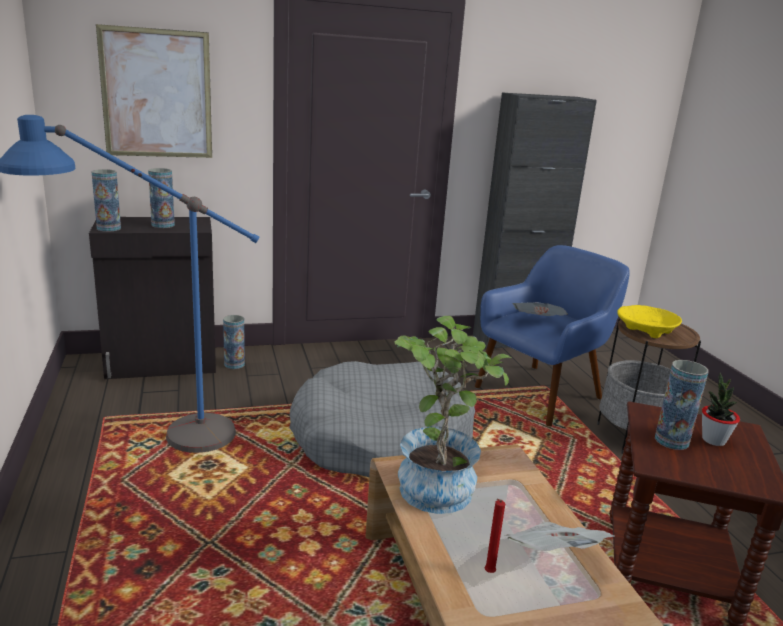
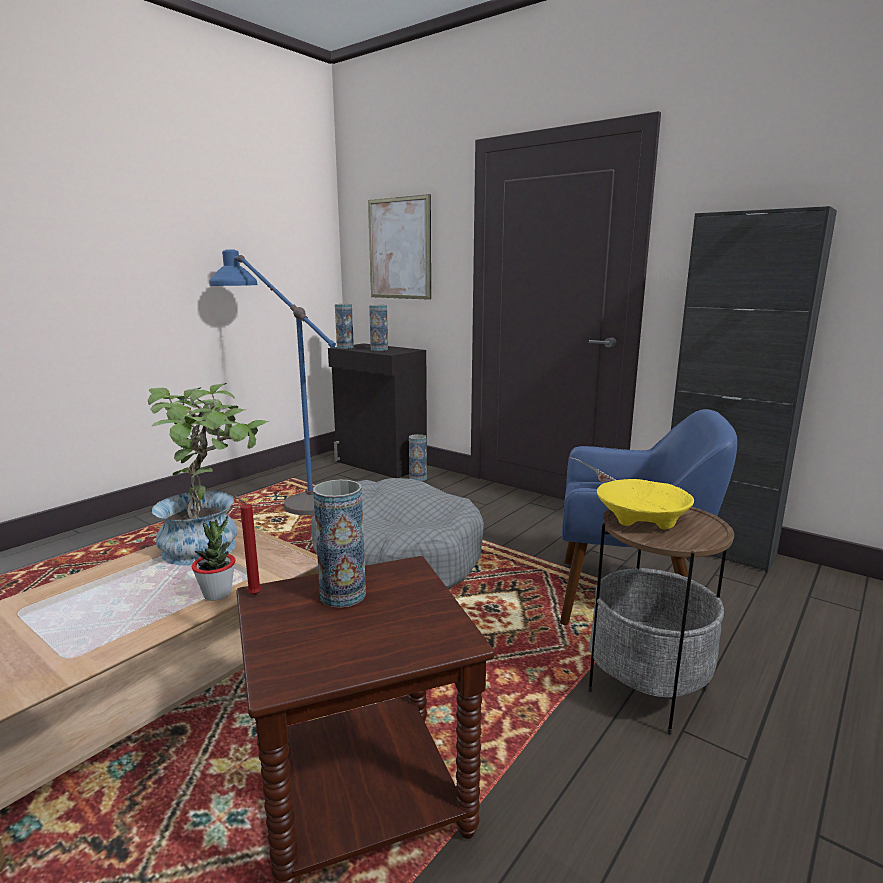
camera: 55 degrees right, 5 degrees down
(488, 573) = (79, 598): red candle -> red candle (252, 595)
(553, 557) = (122, 620): newspaper -> none
(713, 440) = (382, 621): potted plant -> potted plant (217, 594)

